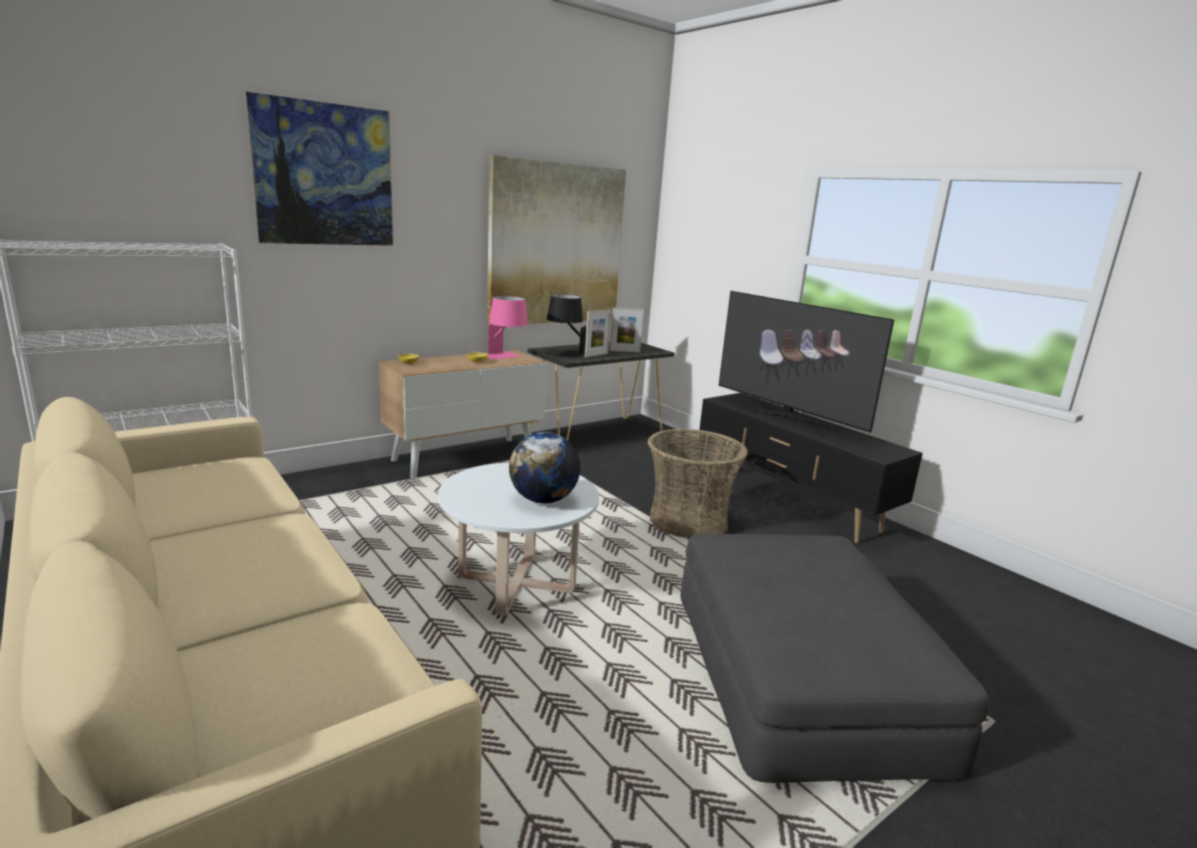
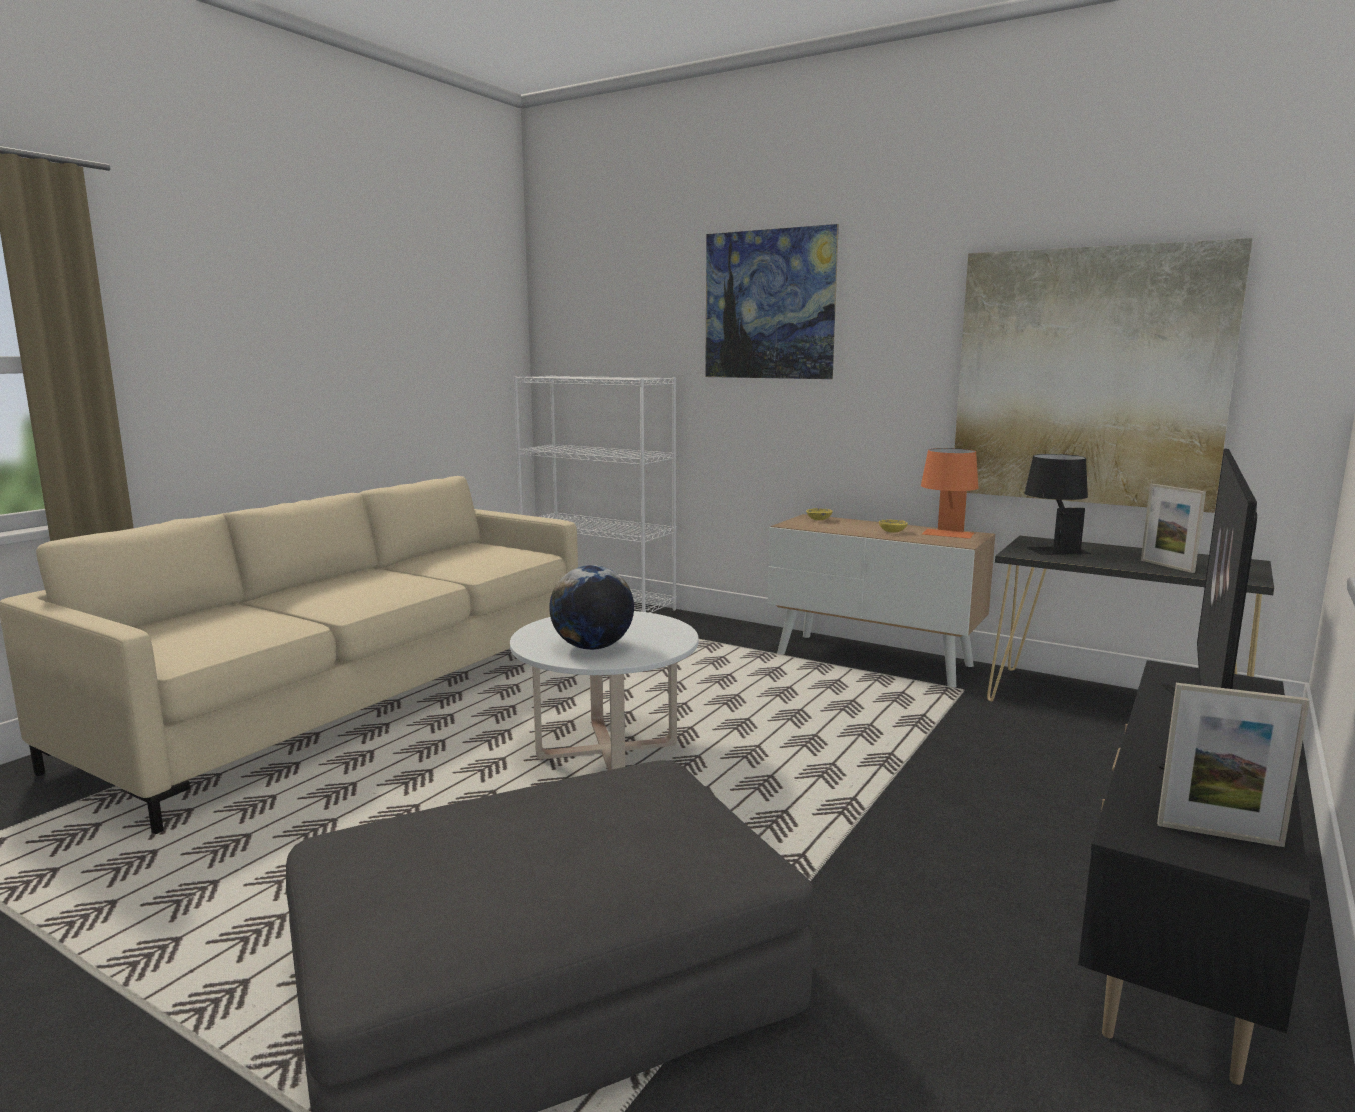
camera: 70 degrees right, 5 degrees down
(506, 357) = (946, 535): pink table lamp -> orange table lamp
(596, 355) = (1089, 559): picture frame -> picture frame (1219, 834)
(688, 521) = (914, 827): basket -> none

